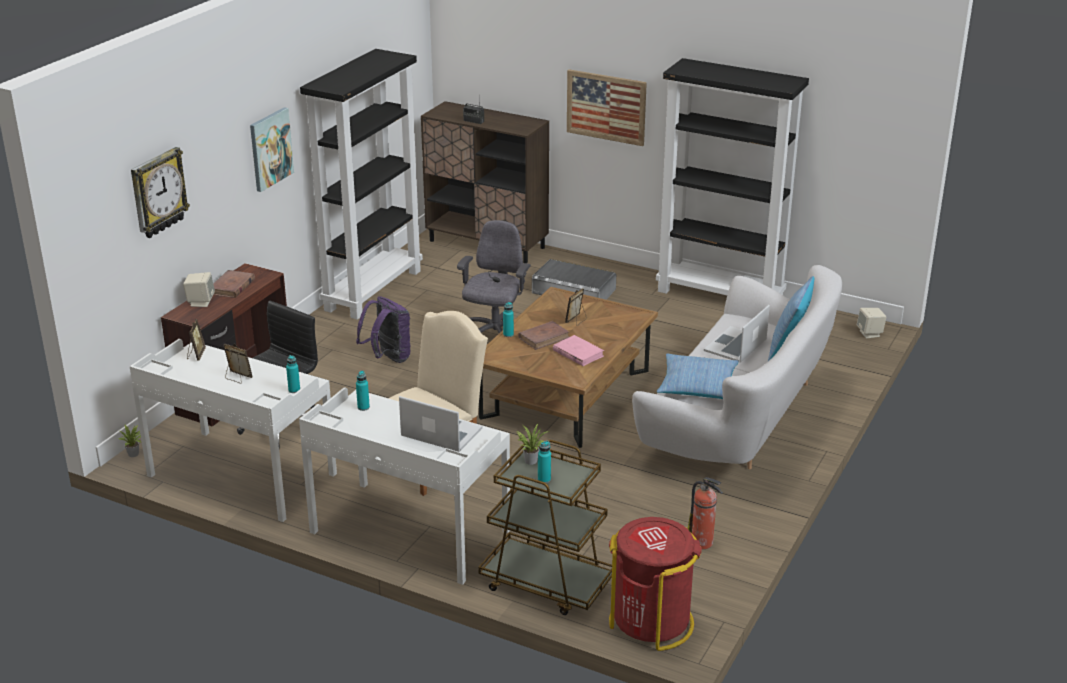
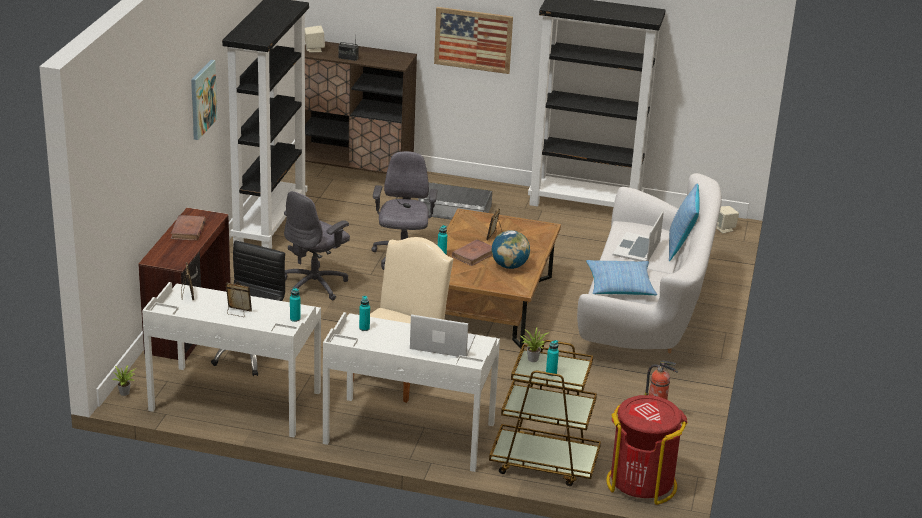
camera: 15 degrees left, 0 degrees up
(158, 193) = (138, 149): wall clock -> none
(200, 302) = (167, 247): beige speaker -> beige speaker (314, 49)
(388, 358) = (315, 285): purple backpack -> grey office chair
(578, 353) = (509, 266): pink book -> globe

